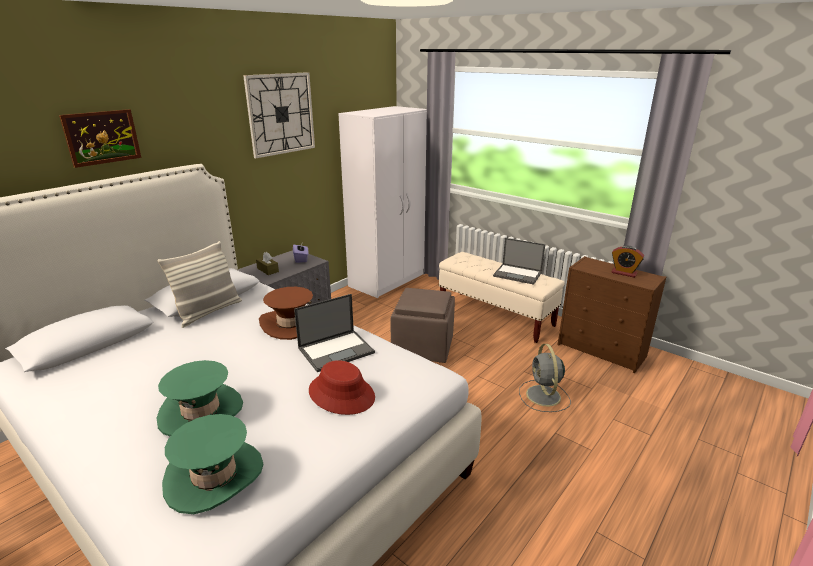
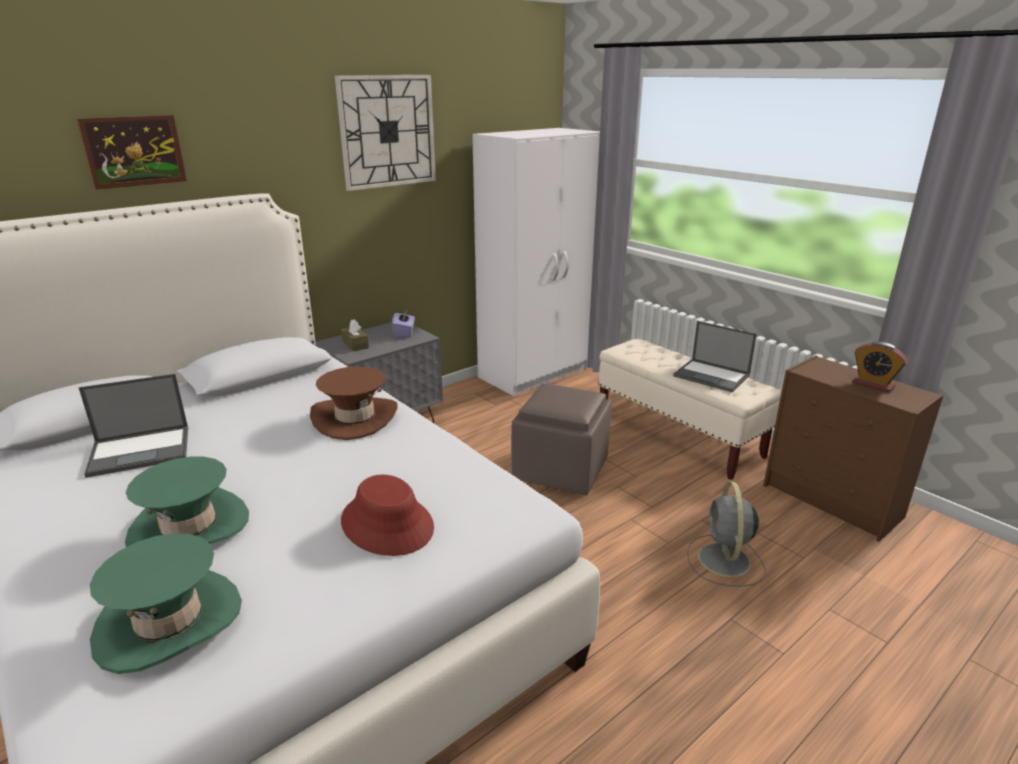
camera: 10 degrees right, 0 degrees up
(208, 312) = (254, 393): pillow -> none
(337, 350) = (403, 461): laptop -> laptop (141, 450)

